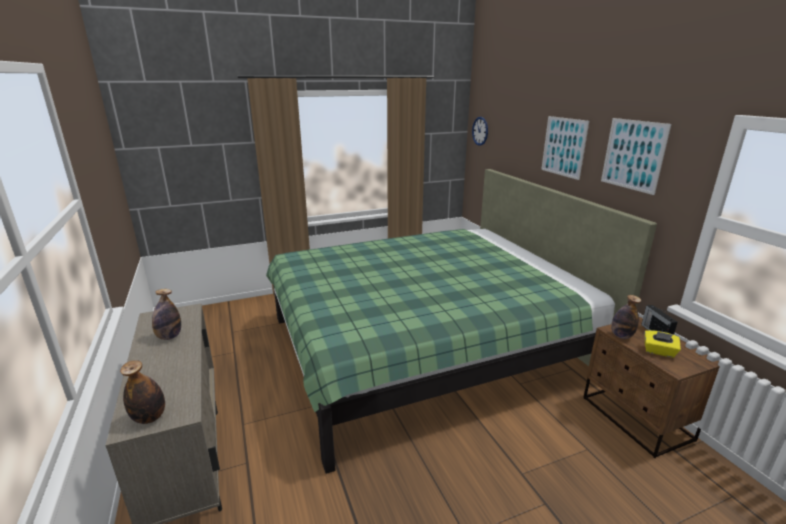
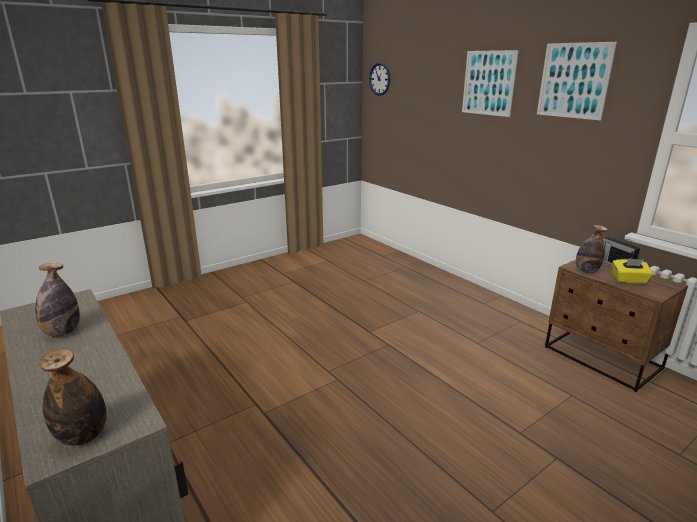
camera: 15 degrees left, 0 degrees up
(425, 346) = (360, 320): green bed -> none

